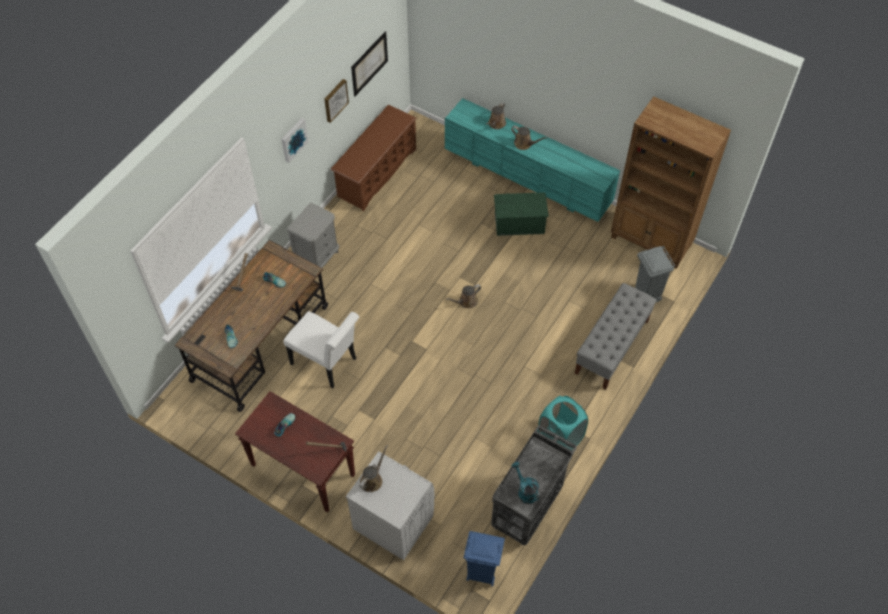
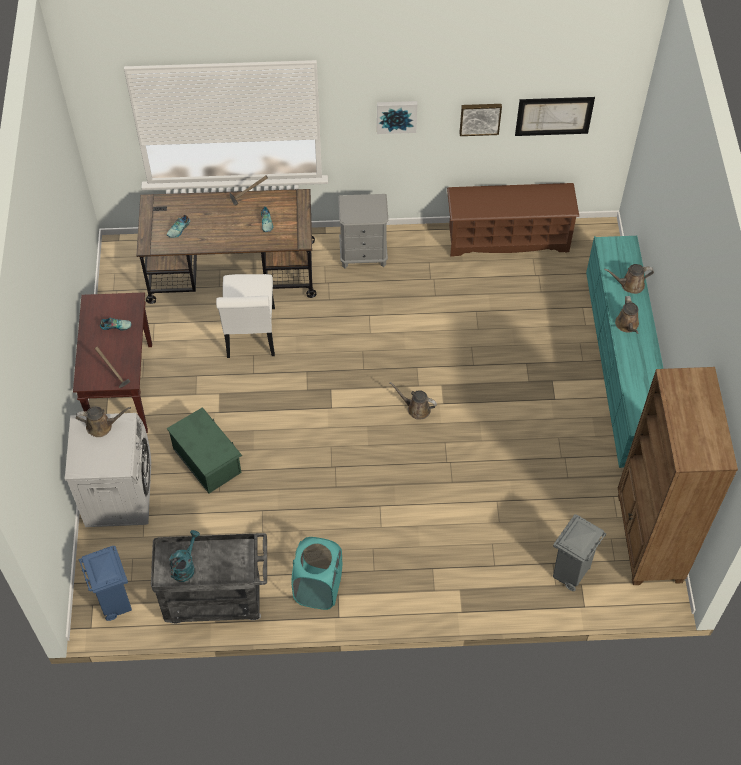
camera: 55 degrees right, 0 degrees up
(519, 222) = (558, 397): green storage box -> green storage box (207, 459)
(611, 347) = (470, 576): grey bench -> none

